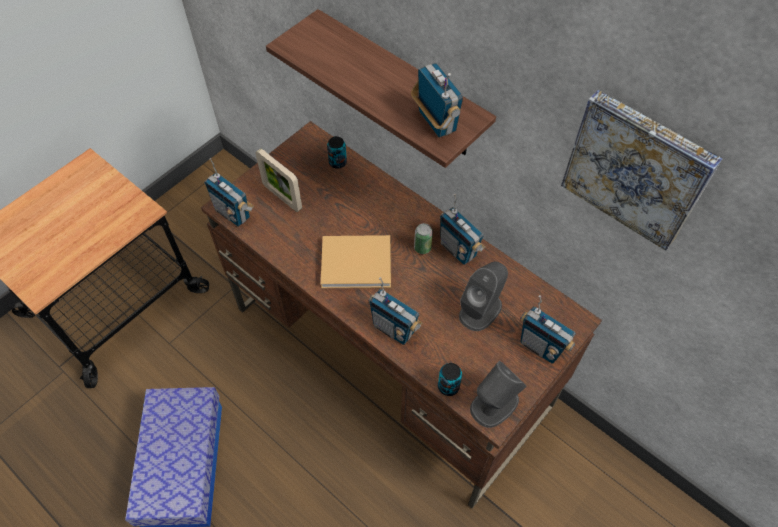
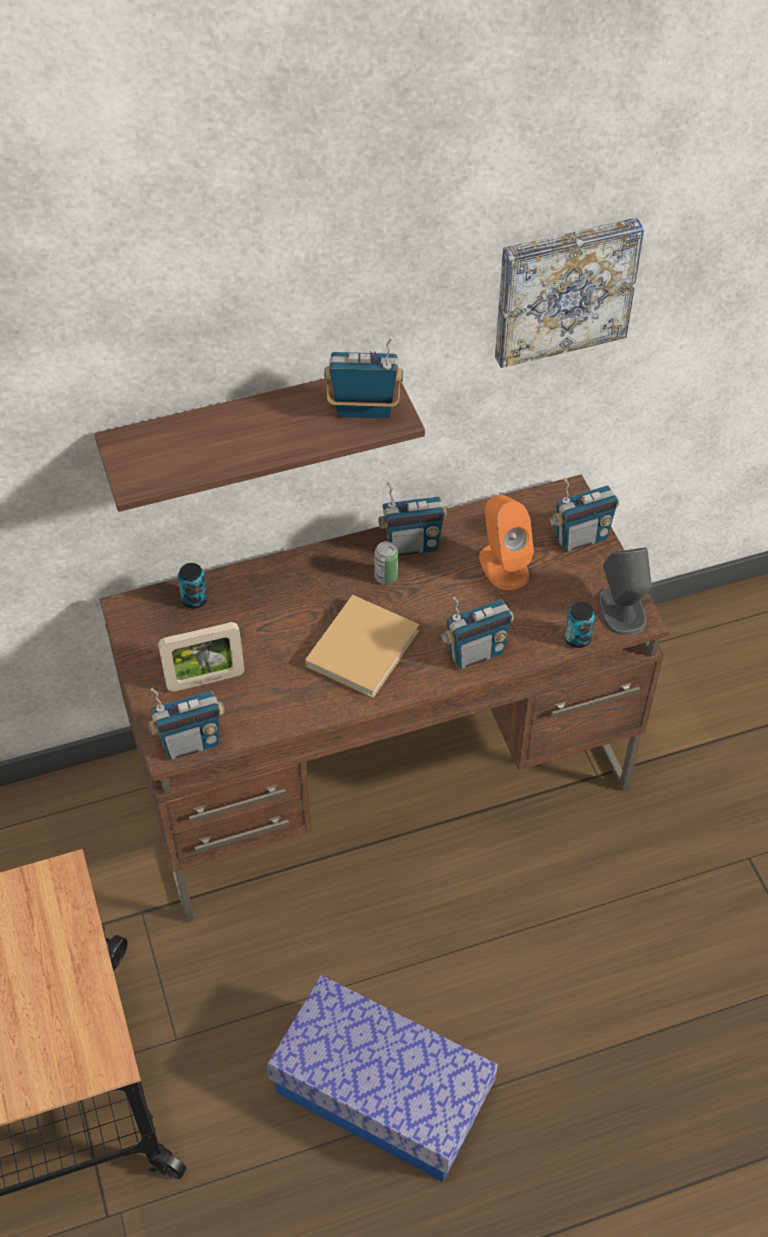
camera: 60 degrees left, 5 degrees down
(480, 310) = (503, 565): grey speaker -> orange speaker

